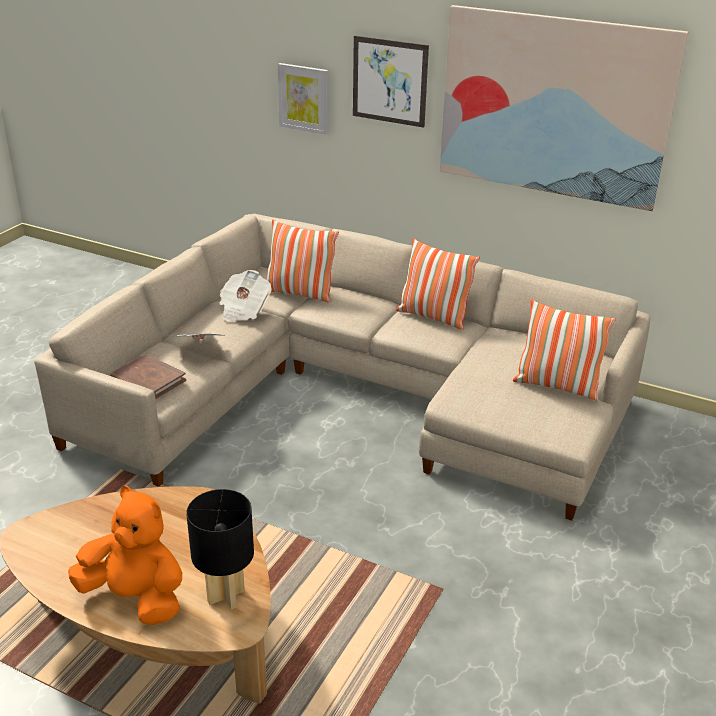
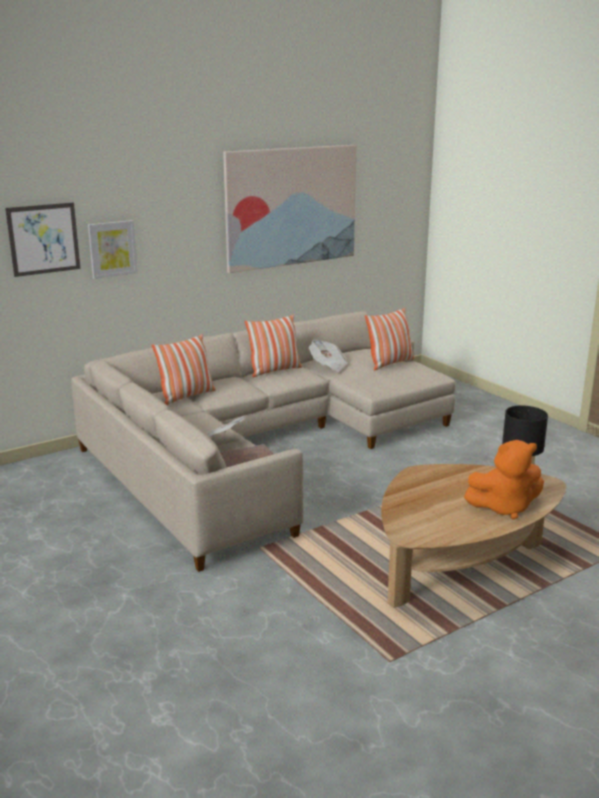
camera: 60 degrees left, 10 degrees down
(136, 597) = (504, 507): orange plush toy -> orange plush toy turned 150 degrees counterclockwise
(243, 310) = (188, 415): newspaper -> newspaper (328, 365)
(389, 81) = (182, 217): picture -> picture (43, 239)

